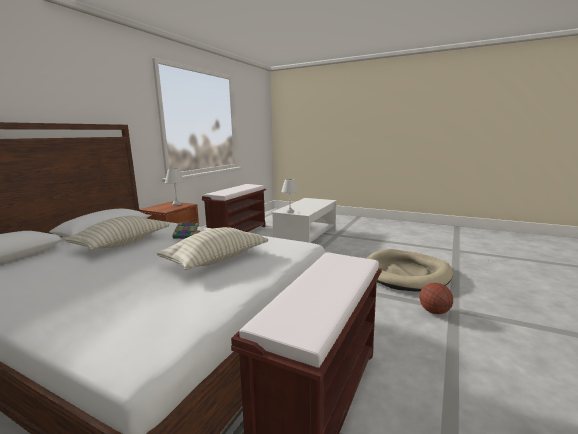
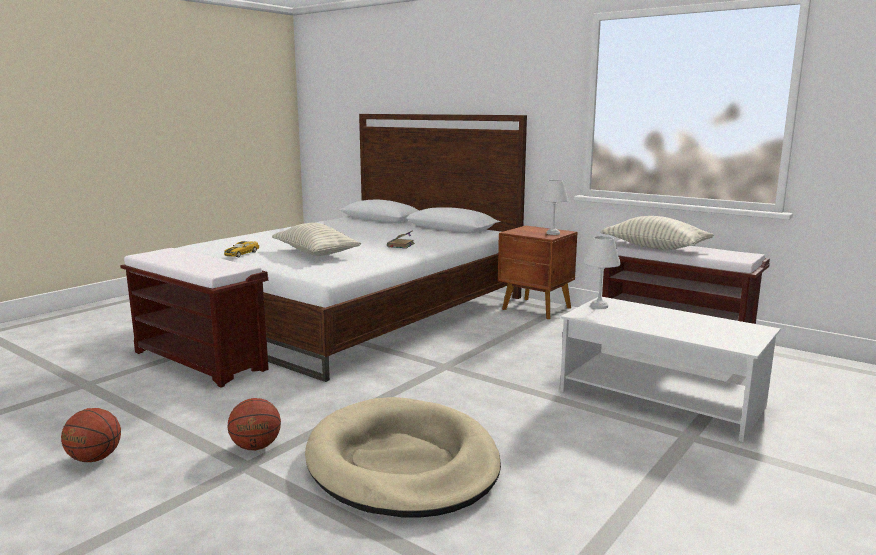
camera: 100 degrees right, 0 degrees up
(122, 244) = (396, 234): pillow -> pillow (655, 247)
(220, 294) = (241, 254): none -> toy car
(524, 373) = (94, 458): none -> basketball

